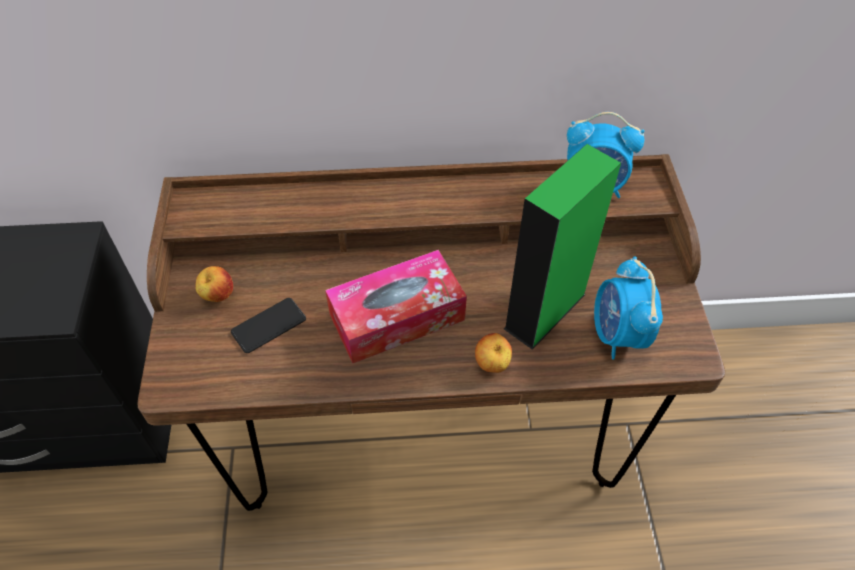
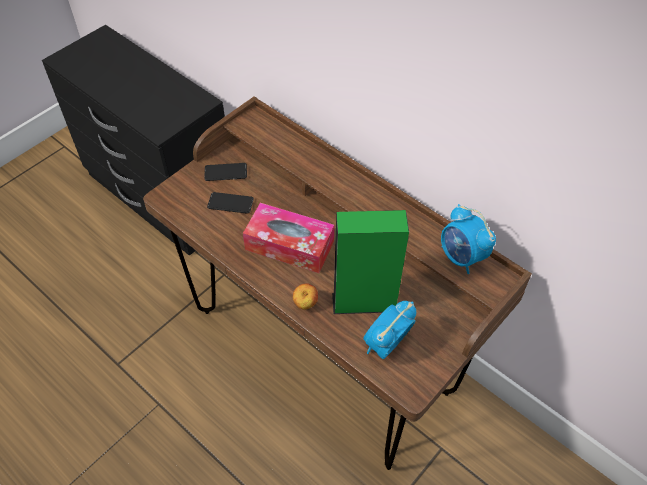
camera: 45 degrees right, 0 degrees up
(218, 295) = (225, 172): apple -> phone

